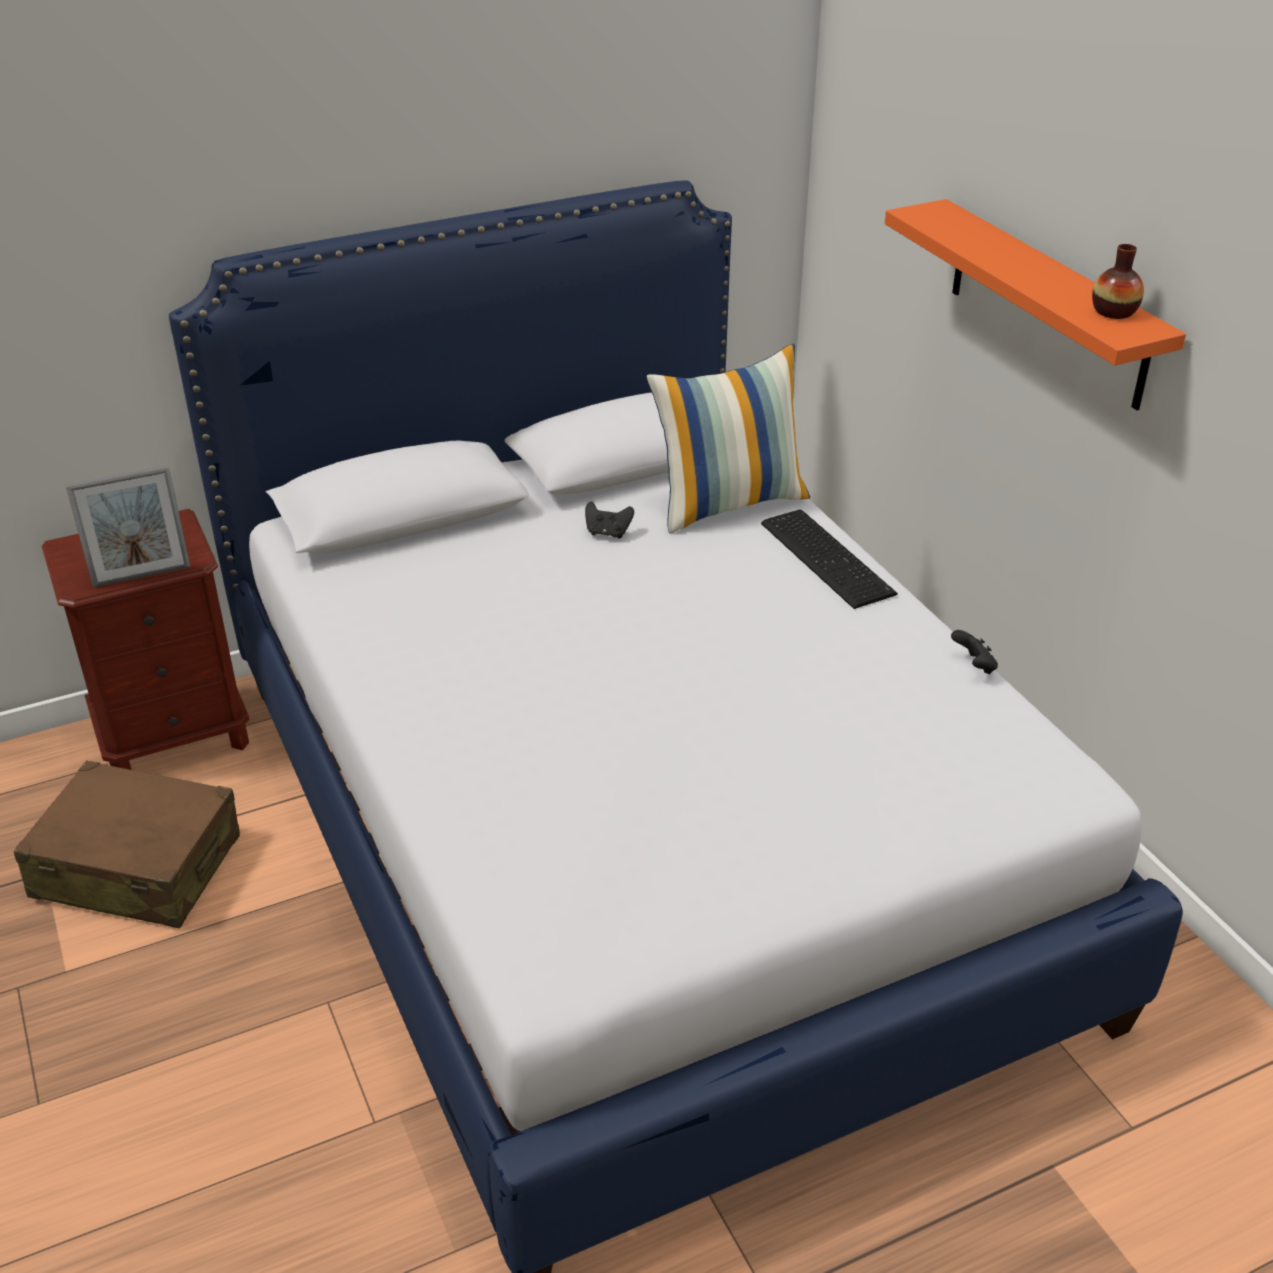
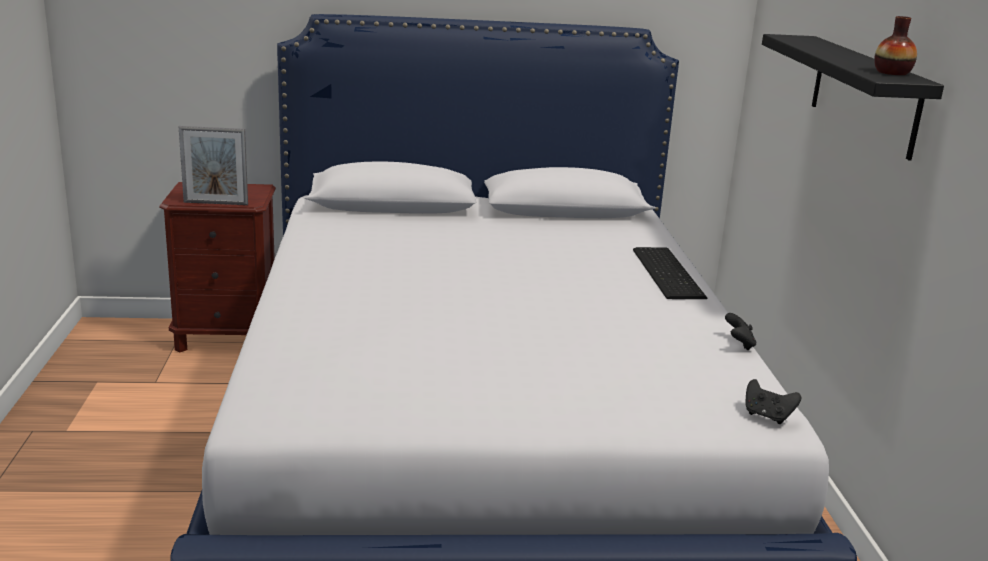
camera: 20 degrees right, 15 degrees down
(137, 867) = (151, 392): brown suitcase -> none
(608, 533) = (519, 234): black game controller -> black game controller (767, 416)
(729, 503) = (618, 237): pillow -> none
(1047, 304) = (864, 94): orange shelf -> black shelf

